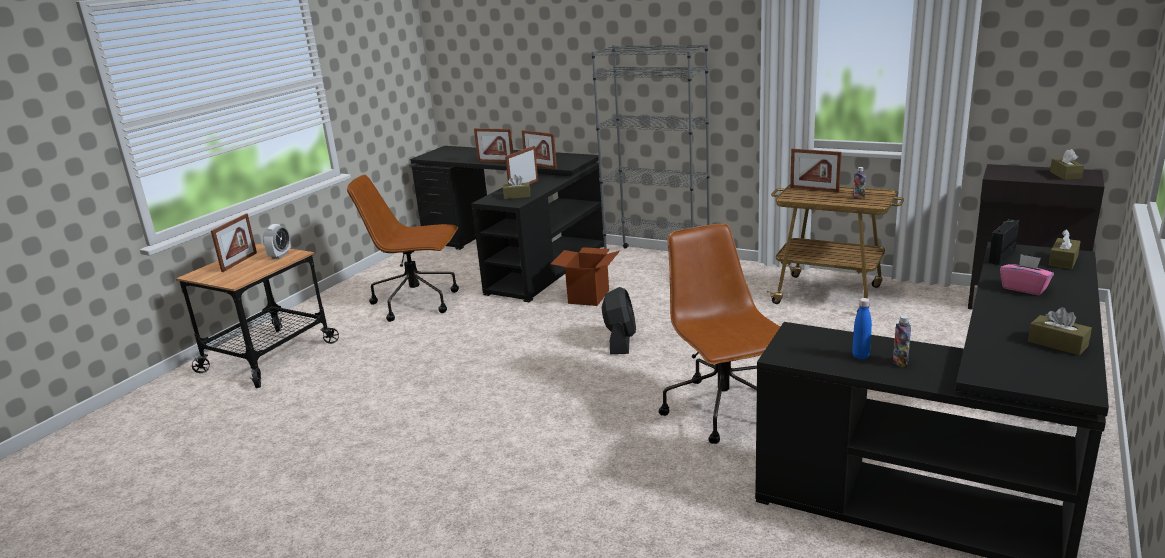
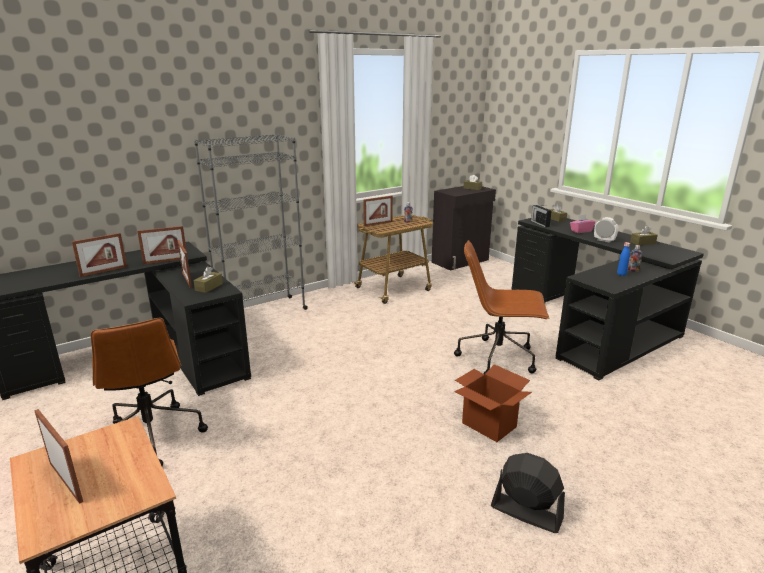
camera: 65 degrees left, 0 degrees up
(280, 255) = (104, 442): alarm clock -> alarm clock (604, 240)
(417, 302) = (151, 436): brown office chair -> brown office chair turned 60 degrees counterclockwise
(588, 296) = (281, 352): cardboard box -> cardboard box (488, 425)
(620, 341) = (371, 362): black fan -> black fan (526, 512)

